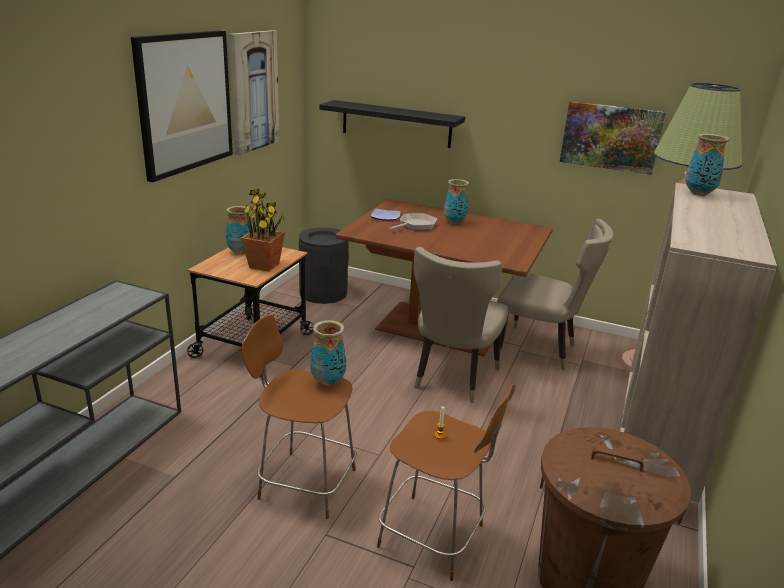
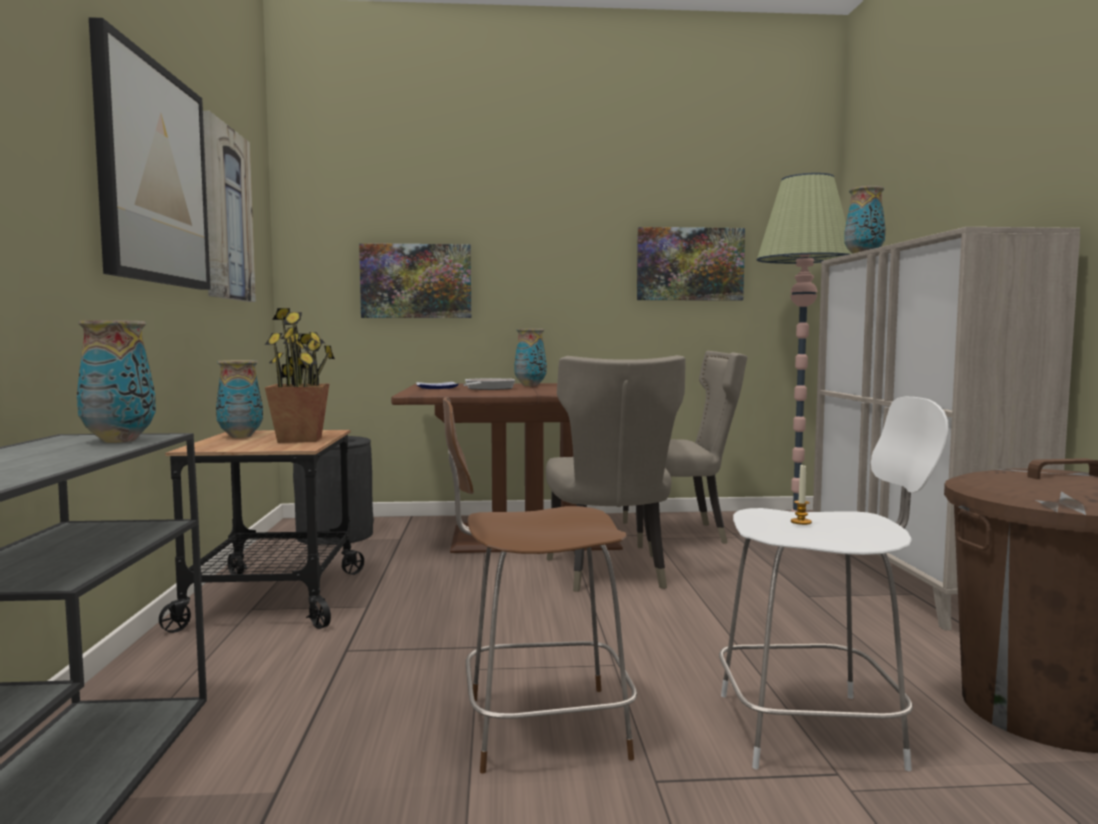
camera: 25 degrees left, 20 degrees down
(328, 381) = (558, 510): vase -> vase (119, 440)
(396, 124) = (416, 281): black shelf -> picture
(434, 538) = (815, 730): brown stool -> white stool

